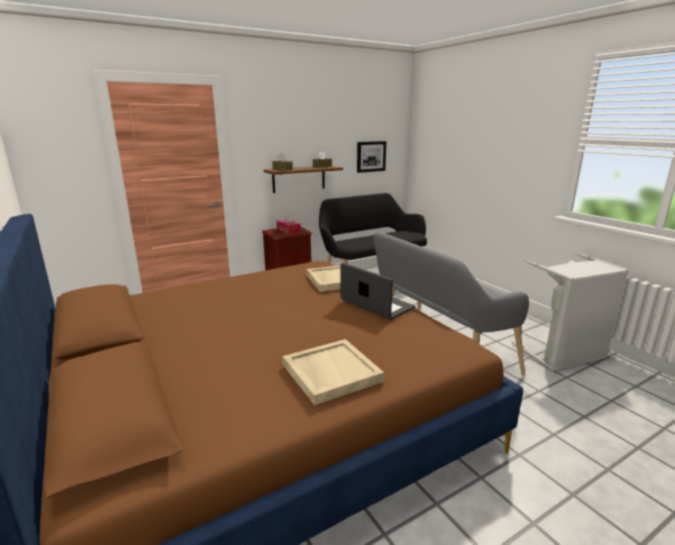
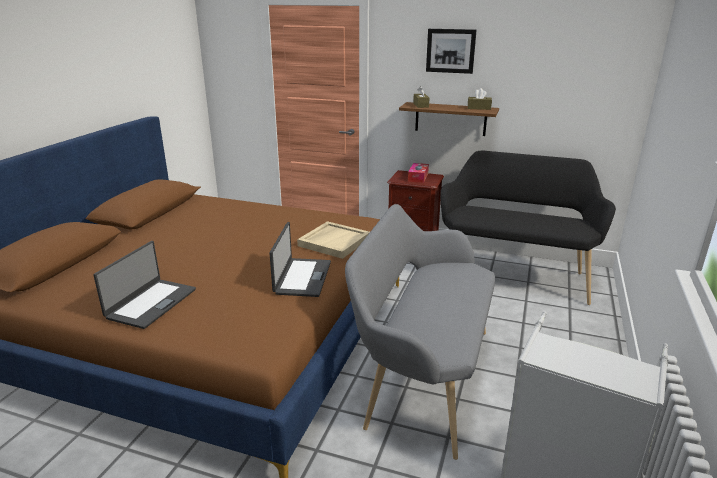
camera: 50 degrees right, 5 degrees up
(330, 373) = (151, 303): beige tray -> laptop
(371, 156) = (569, 103): picture -> picture (450, 51)

